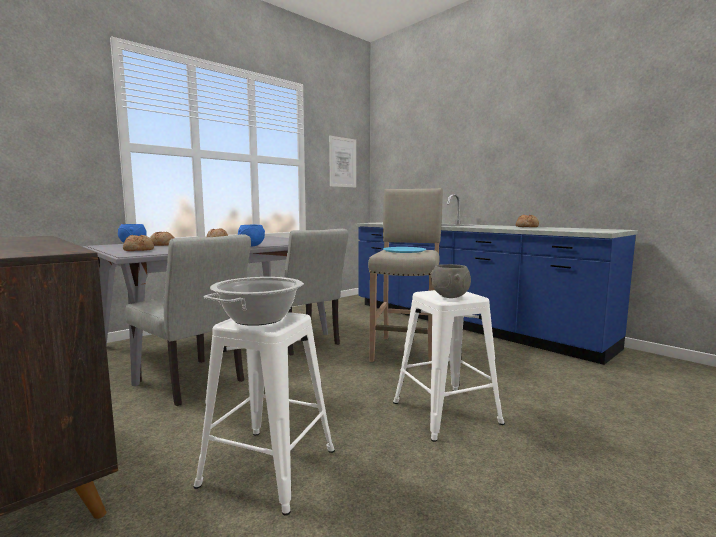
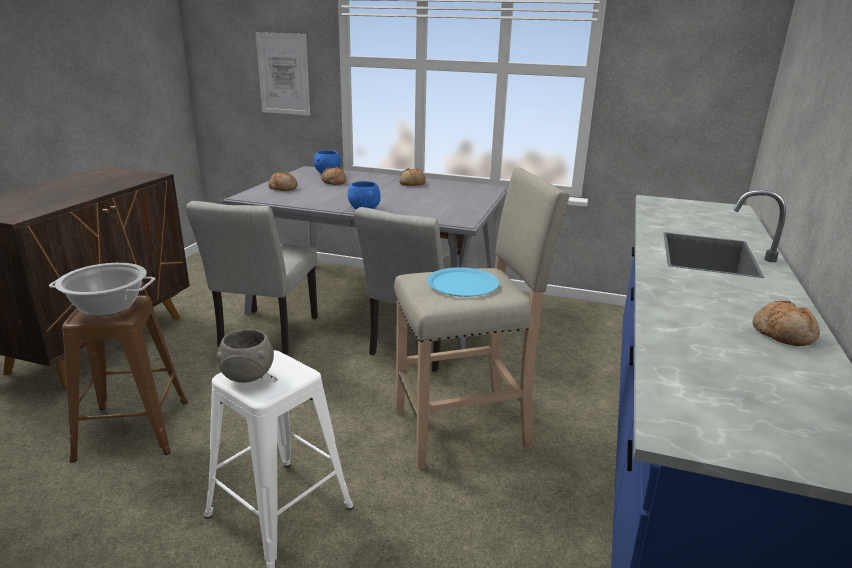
camera: 60 degrees right, 15 degrees up
(267, 467) = (132, 428): white stool -> brown stool
(342, 162) = (693, 67): picture -> picture (283, 74)

